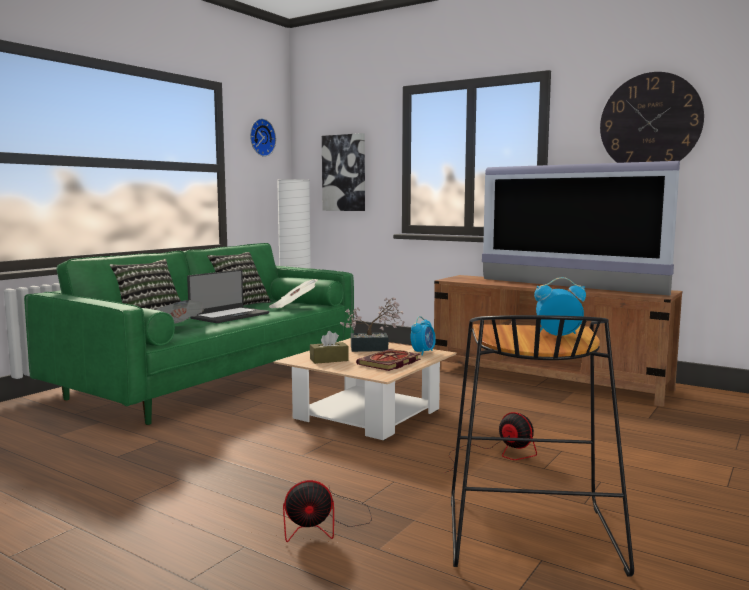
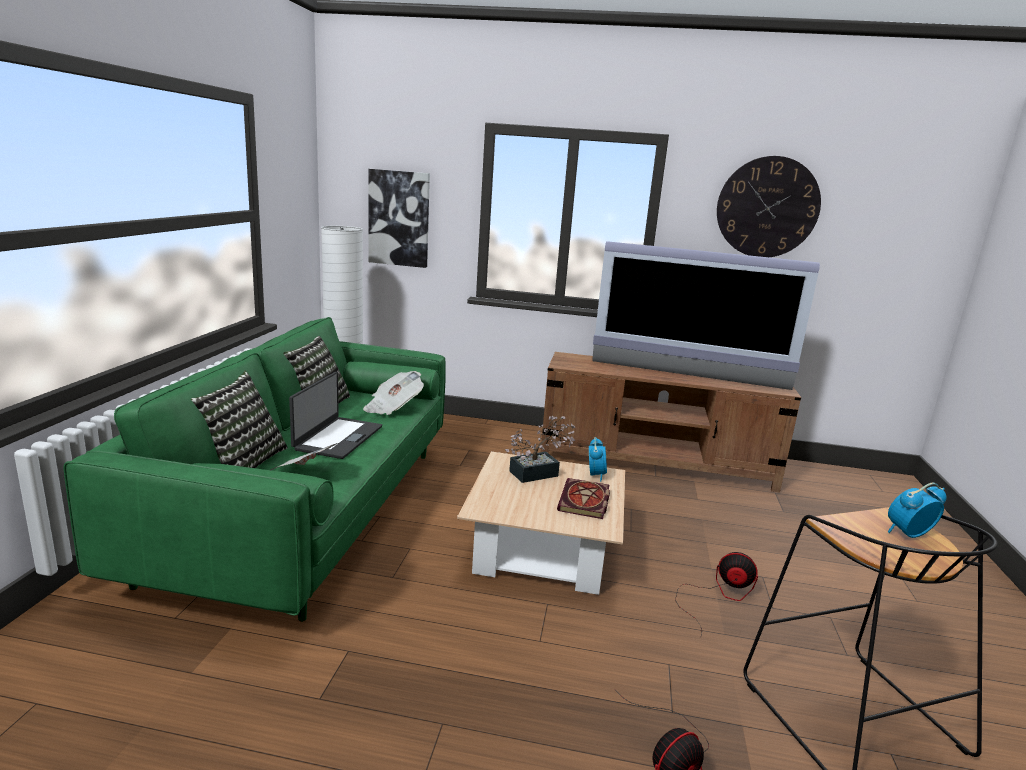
camera: 25 degrees left, 10 degrees up
(261, 137) = (291, 167): wall clock -> none
(329, 360) = (517, 505): brown tissue box -> none

